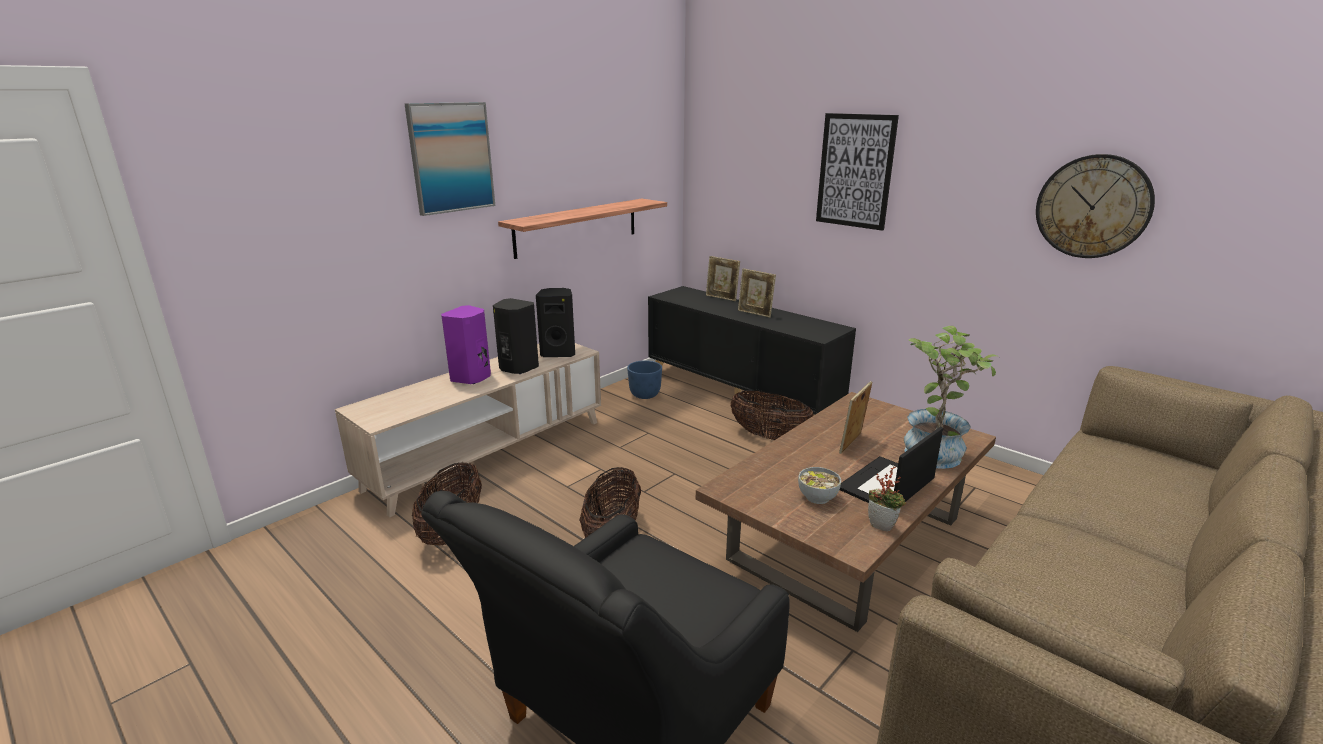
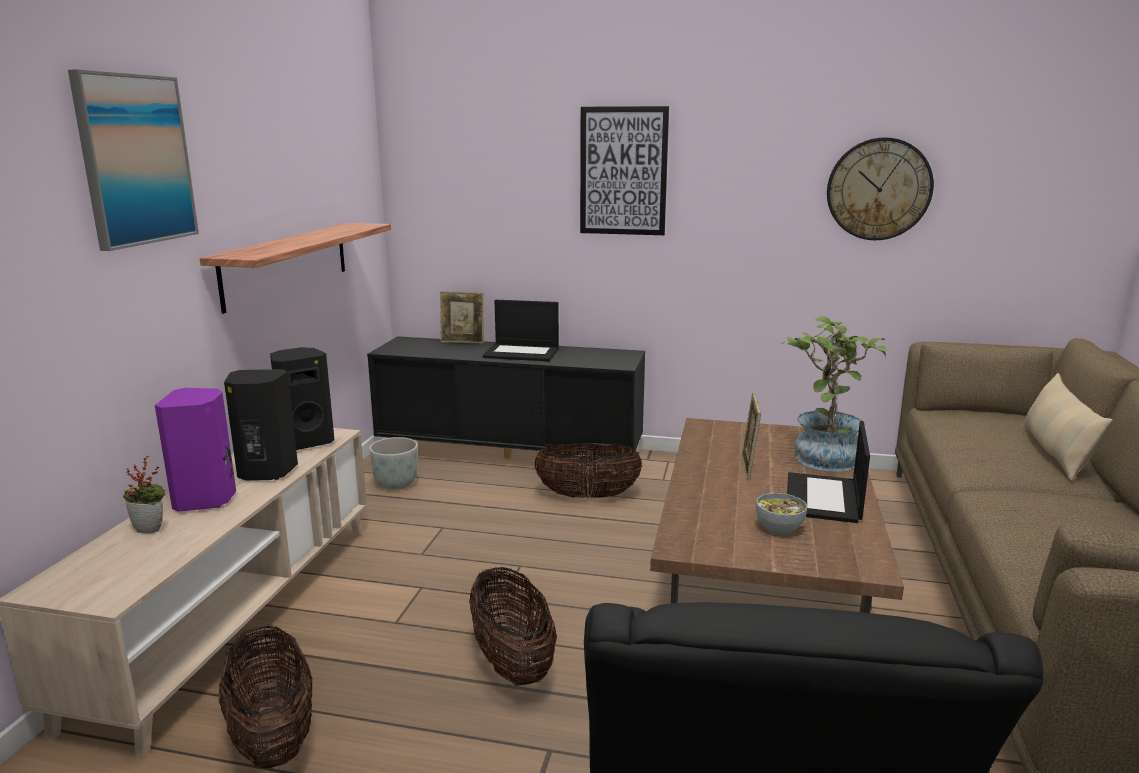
camera: 30 degrees left, 5 degrees down
(645, 395) = (396, 484): blue planter -> grey planter
(755, 313) = (522, 353): picture frame -> laptop
(883, 526) = (866, 537): potted plant -> potted plant (152, 529)
(1176, 508) = (1055, 453): none -> beige pillow

